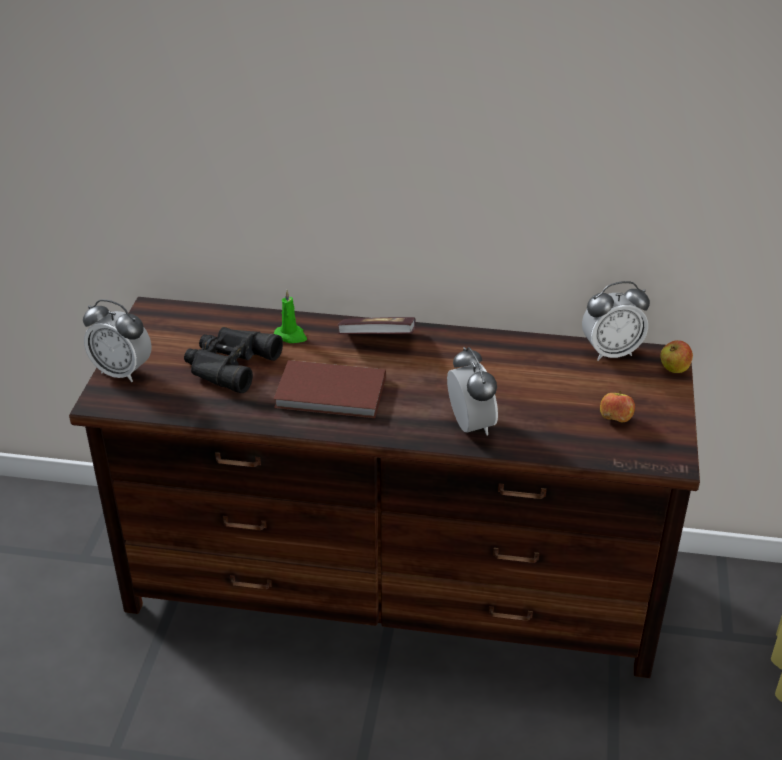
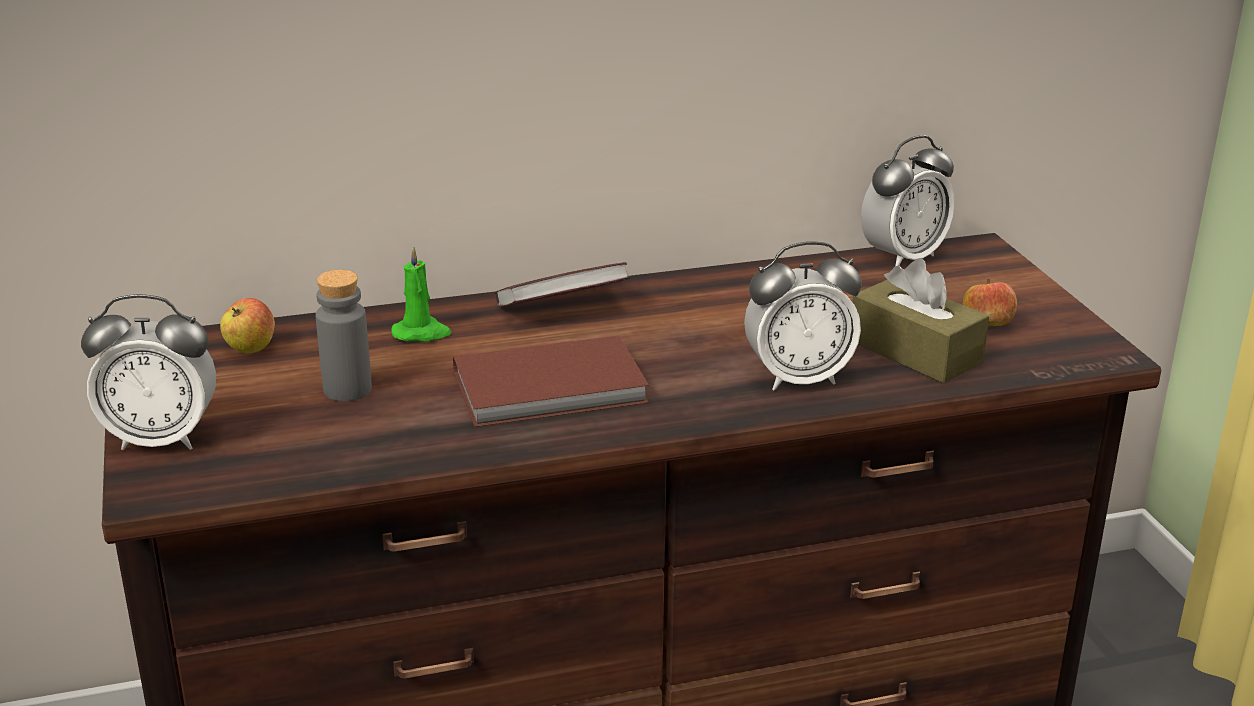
camera: 25 degrees left, 10 degrees down
(228, 365) = (347, 389): black binoculars -> grey bottle
(470, 425) = (798, 378): alarm clock -> alarm clock turned 120 degrees clockwise
(555, 425) = (915, 352): none -> brown tissue box
(674, 369) = (1001, 258): apple -> apple (250, 349)

